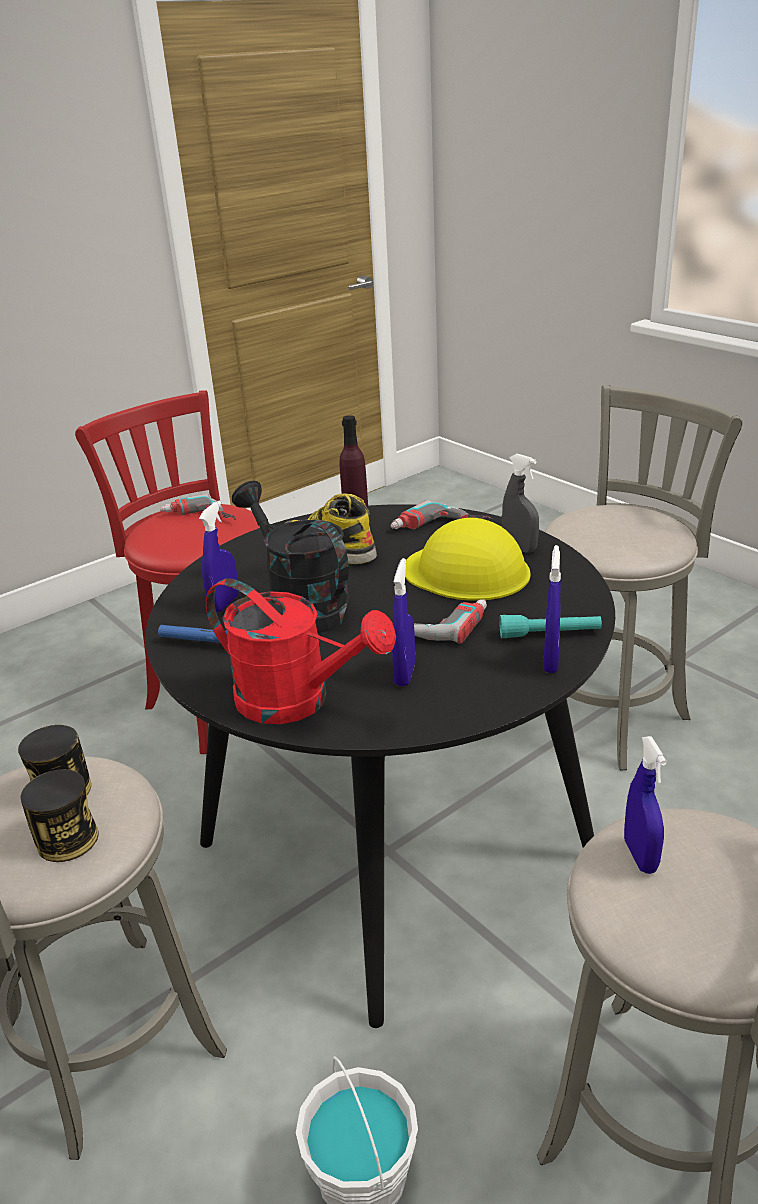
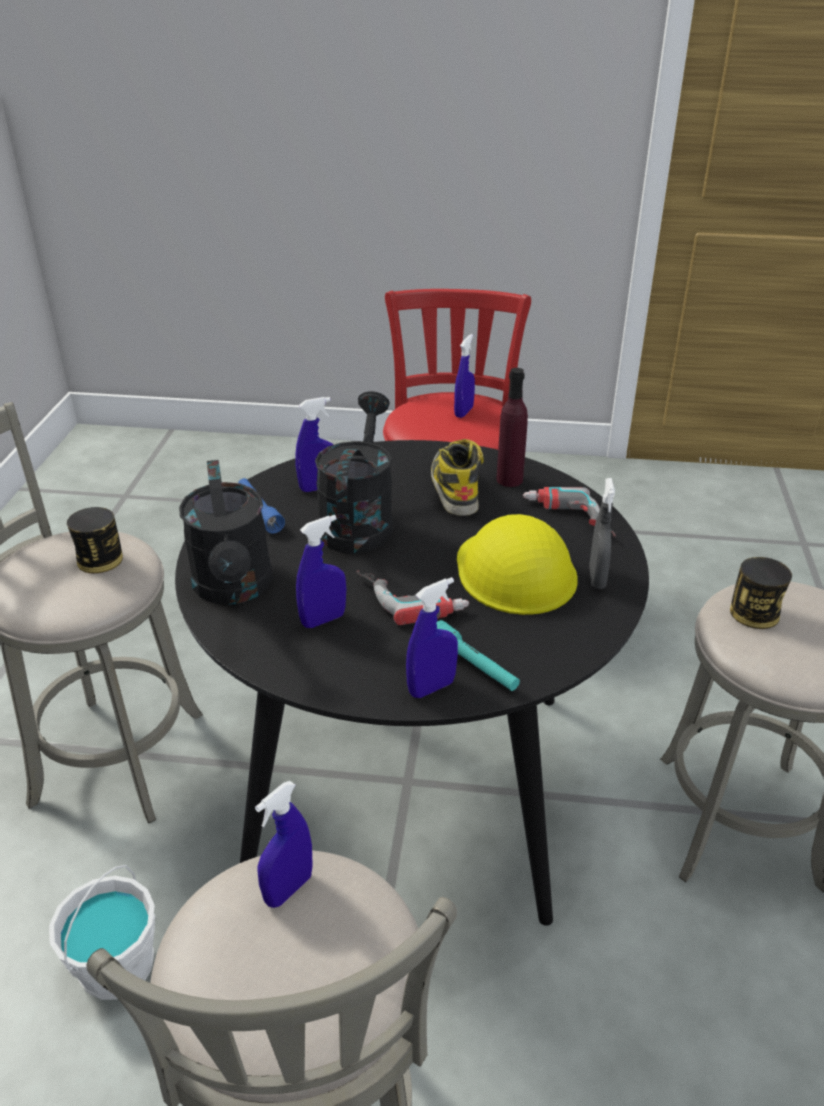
camera: 45 degrees right, 5 degrees up
(67, 839) = (58, 591): can -> can (754, 613)
(198, 518) = (463, 412): power drill -> blue spray bottle
(297, 701) = (234, 589): red watering can -> black watering can

